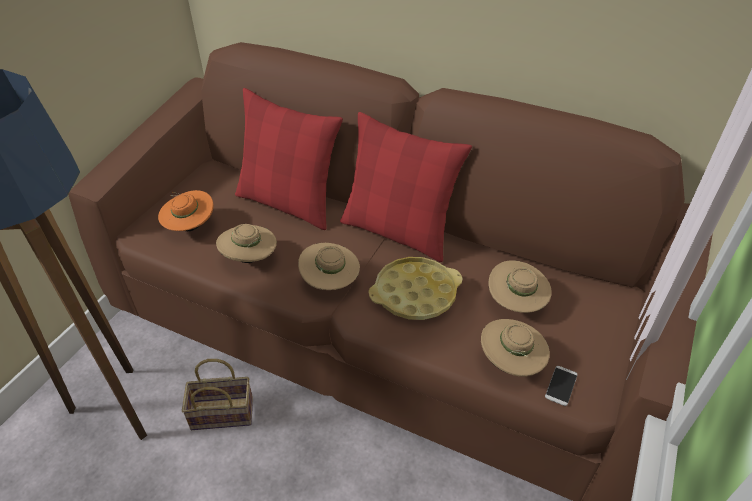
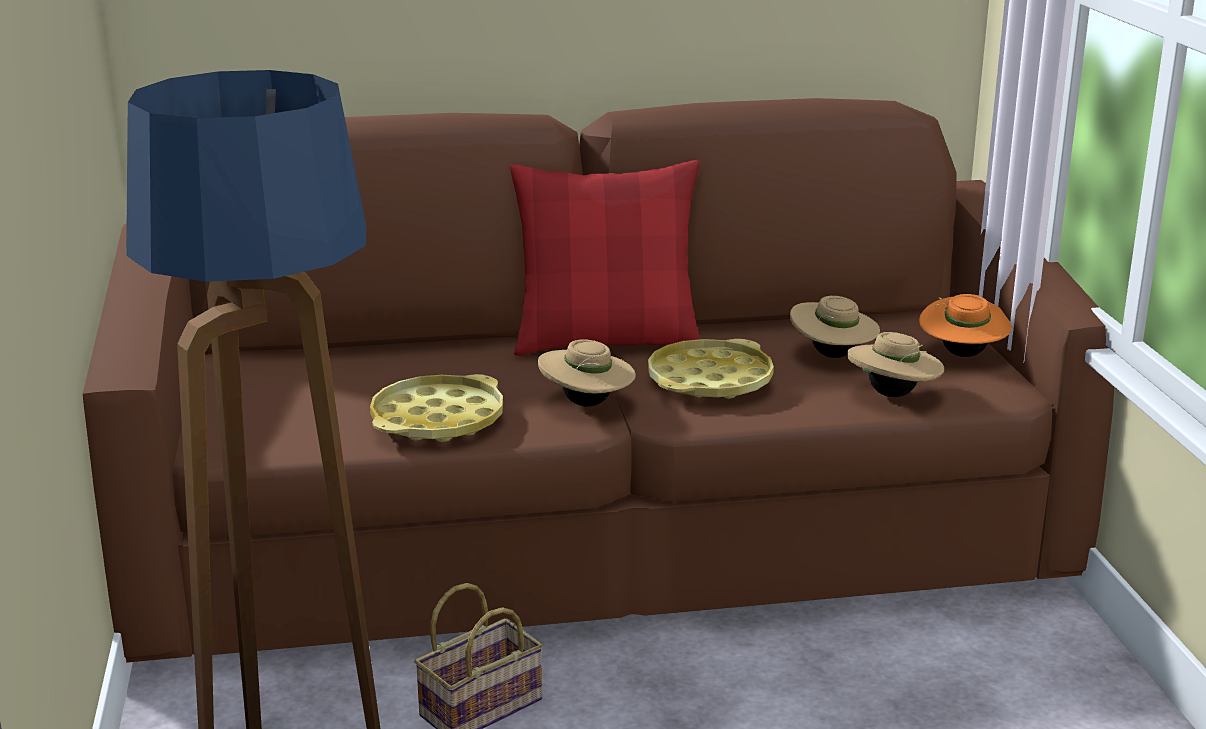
camera: 35 degrees left, 20 degrees down
(190, 227) = (288, 421): orange hat -> orange hat (961, 354)
(250, 259) = (438, 420): beige hat -> yellow tray
(288, 203) = (407, 361): red pillow -> none
(561, 386) = (966, 393): phone -> none

